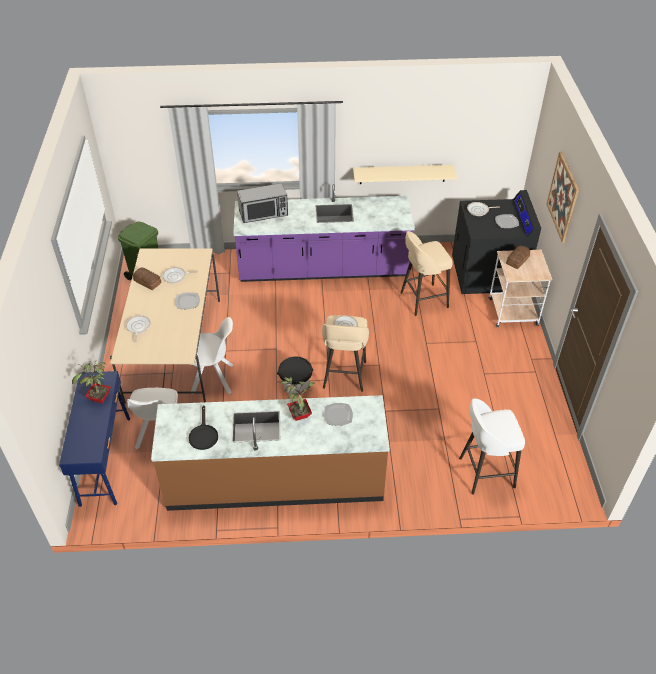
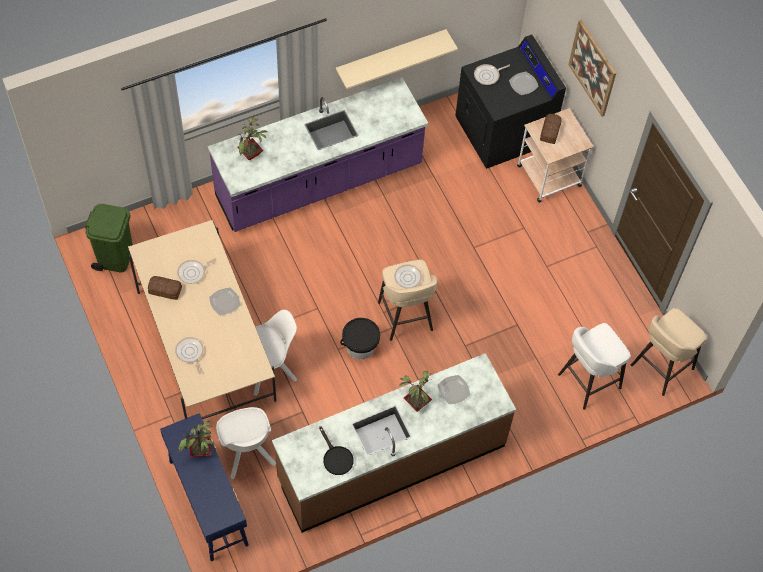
camera: 25 degrees left, 15 degrees up
(263, 213) = (251, 155): microwave -> potted plant
(422, 300) = (447, 191): beige stool -> beige stool (660, 368)

